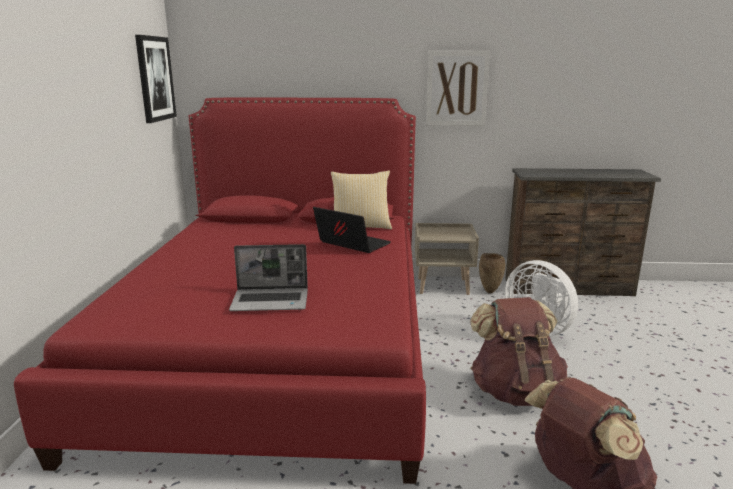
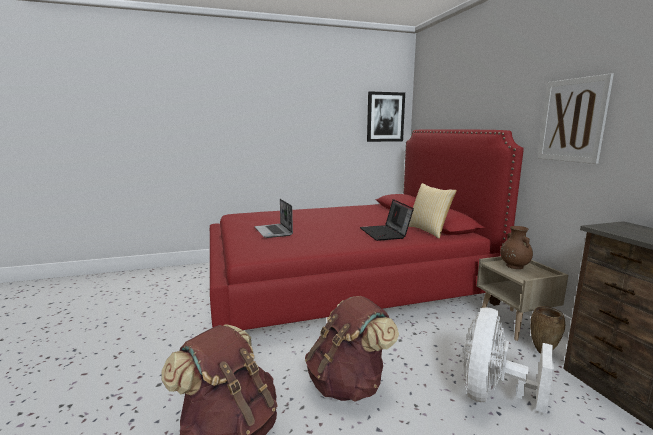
camera: 70 degrees right, 5 degrees down
(351, 244) = (385, 233): laptop -> laptop turned 150 degrees clockwise
(437, 232) = (514, 266): none -> brown vase

